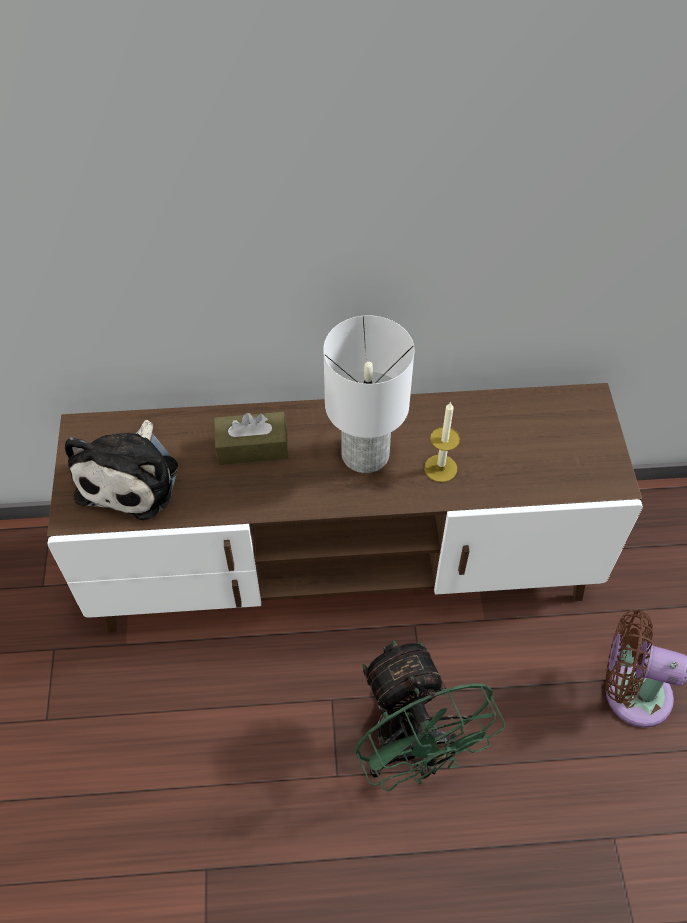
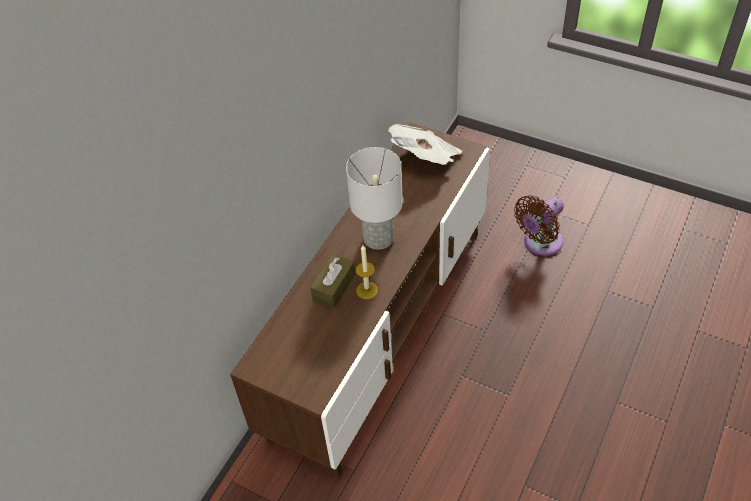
camera: 55 degrees left, 5 degrees down
(131, 477) = (310, 354): plush toy -> none
(411, 750) = (514, 353): green fan -> none
(440, 468) = (412, 211): candle -> candle (367, 290)
(553, 435) = (426, 158): none -> newspaper

